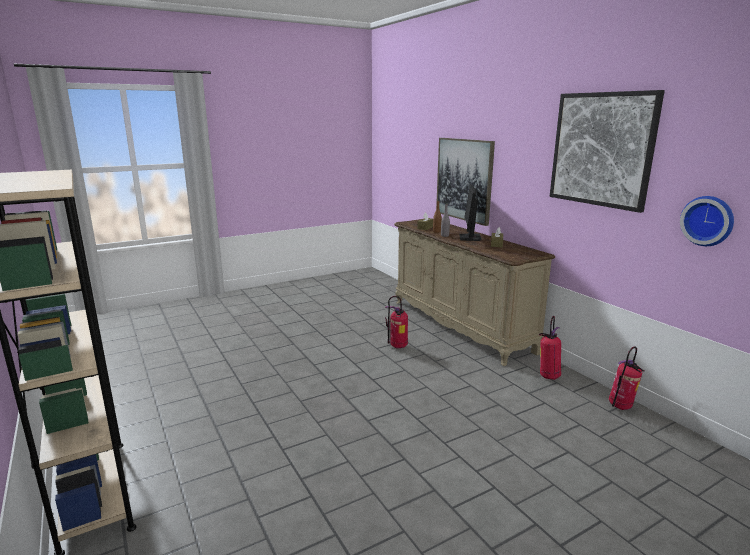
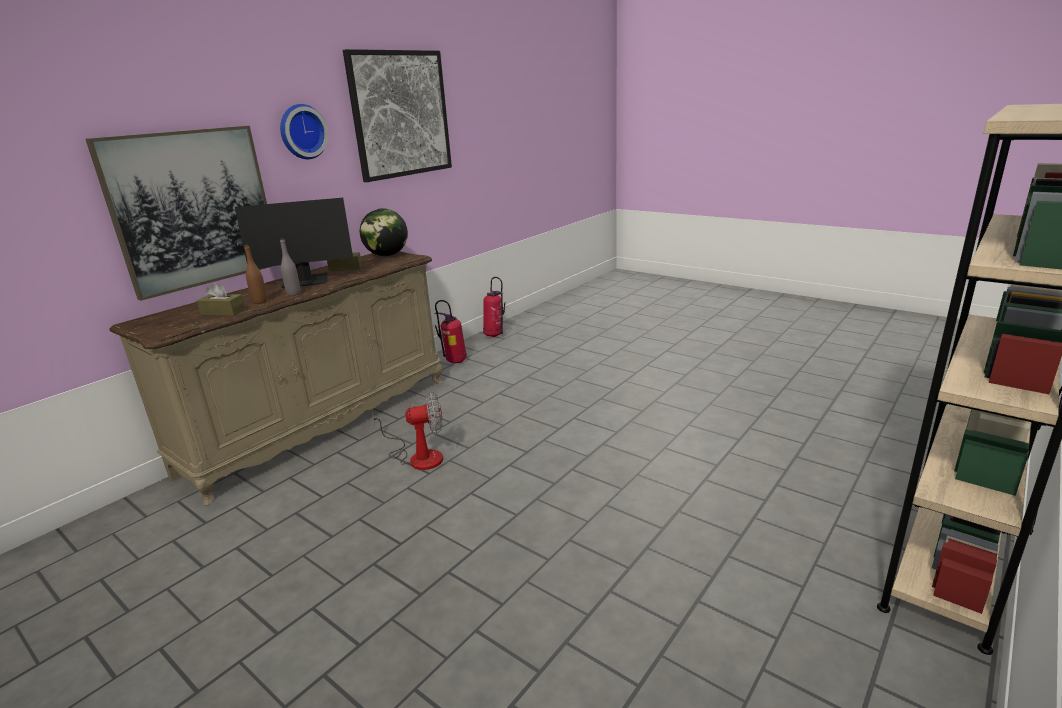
camera: 110 degrees left, 5 degrees up
(397, 347) = (418, 456): fire extinguisher -> fan
(527, 253) = (387, 255): none -> globe
(708, 220) = (485, 158): wall clock -> wall clock (302, 132)

